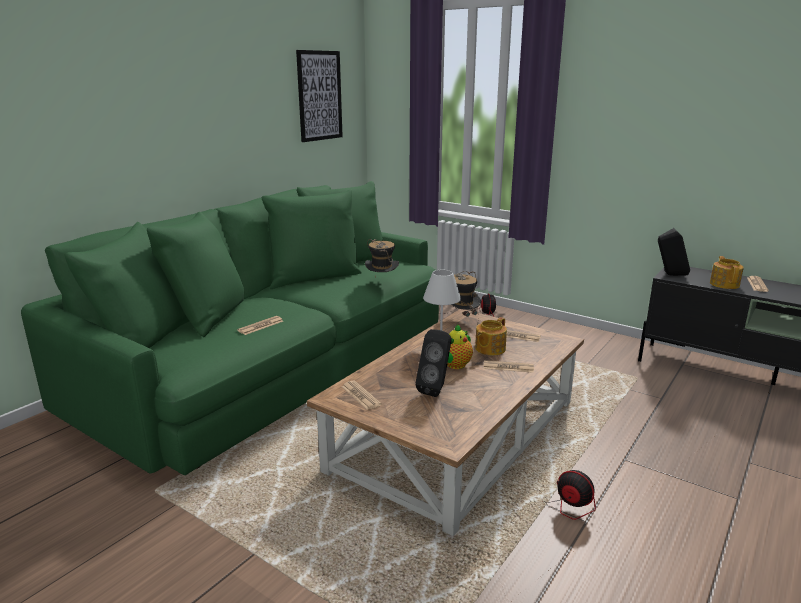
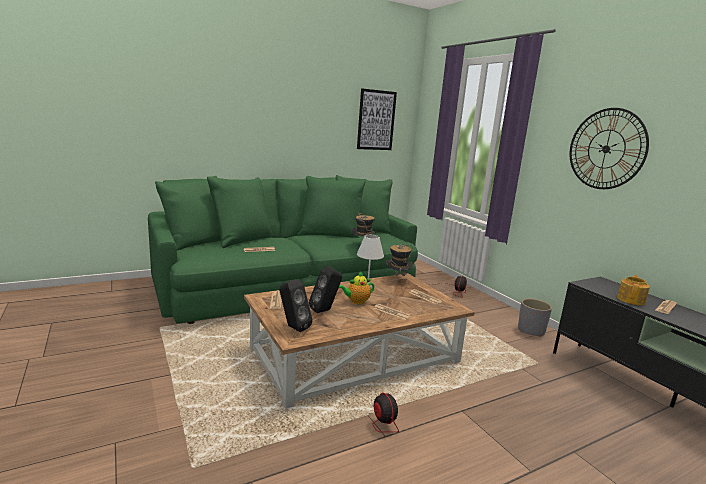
camera: 25 degrees right, 5 degrees down
(489, 349) = (393, 299): teapot -> none
(597, 341) = (531, 331): none -> grey planter
(660, 115) = (606, 149): none -> wall clock
(670, 275) = (587, 283): black speaker -> black speaker (293, 327)

